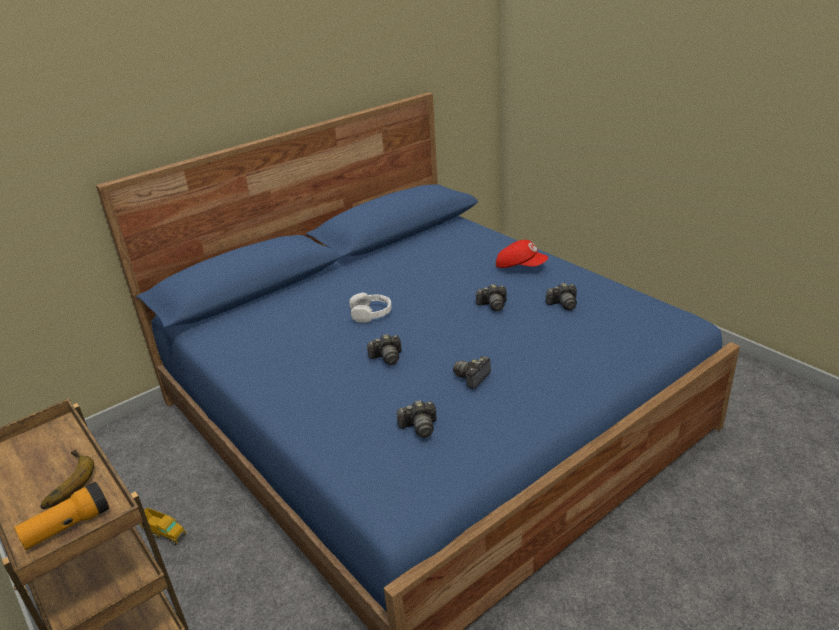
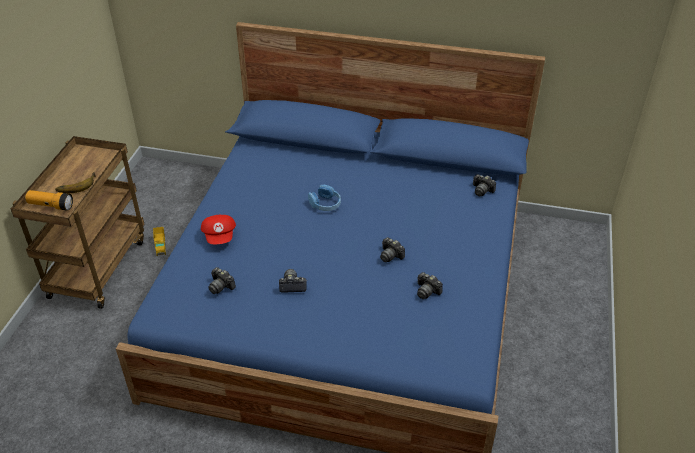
camera: 50 degrees right, 10 degrees up
(371, 314) = (325, 204): white headphones -> blue headphones
(387, 357) = (281, 237): camera -> camera (482, 190)
(520, 266) = (461, 245): red cap -> red cap (220, 236)

